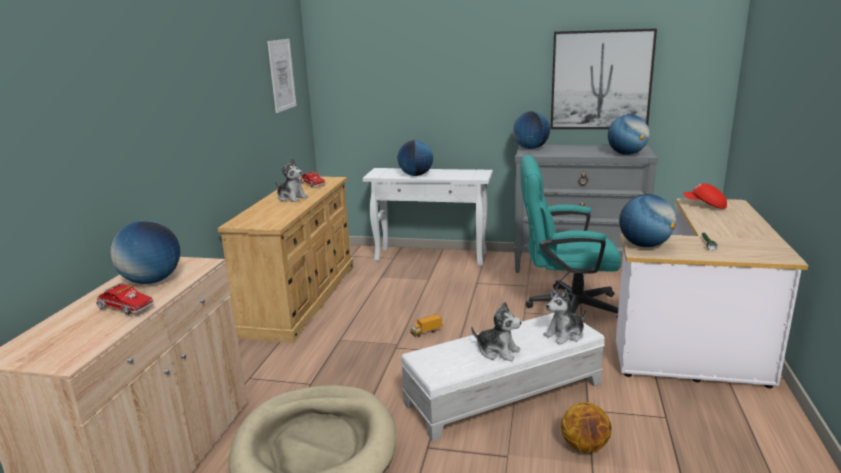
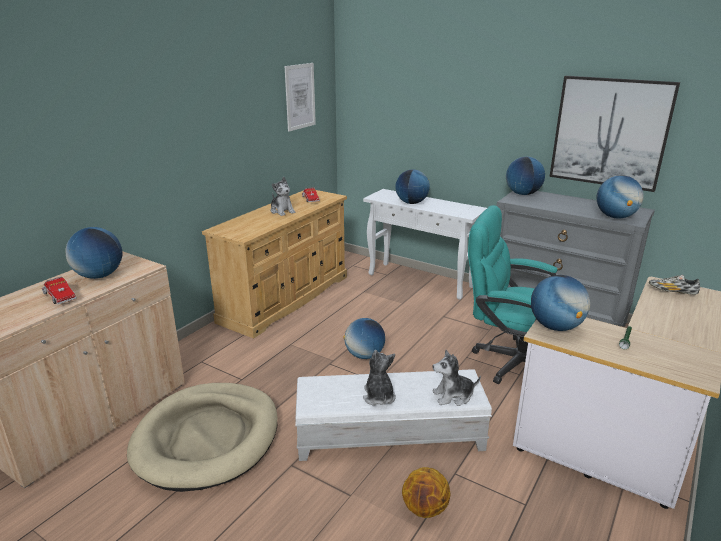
camera: 20 degrees right, 5 degrees up
(426, 332) = (364, 355): toy truck -> globe
(497, 351) = (378, 396): plush toy -> plush toy turned 150 degrees counterclockwise
(705, 205) = (672, 291): red cap -> shoe

